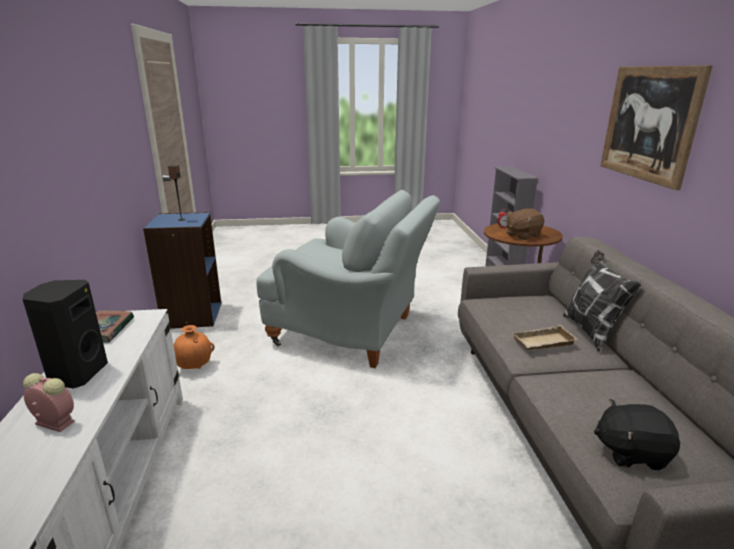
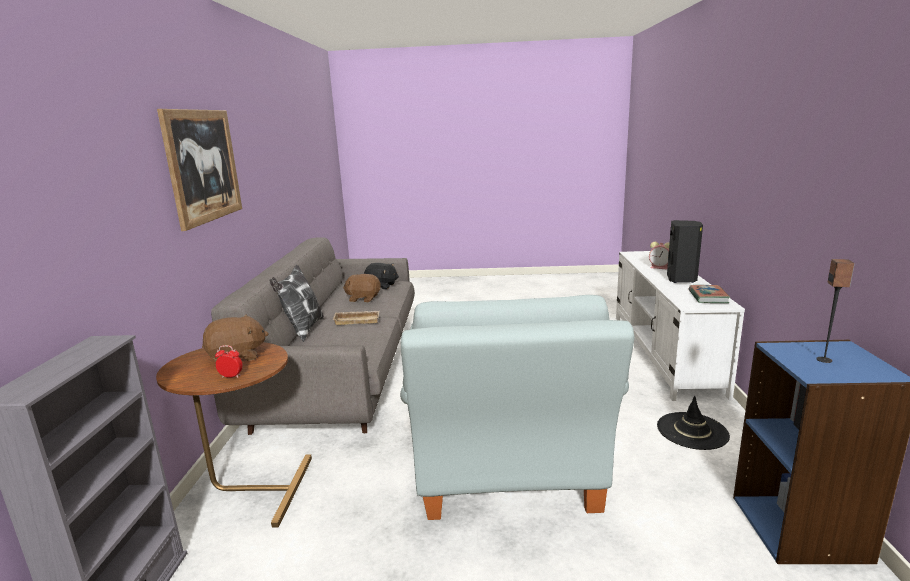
camera: 170 degrees left, 5 degrees down
(195, 367) = (692, 431): orange vase -> black hat
(351, 332) = (506, 472): grey armchair -> grey armchair turned 120 degrees counterclockwise
(602, 397) = (363, 299): none -> brown plush toy

